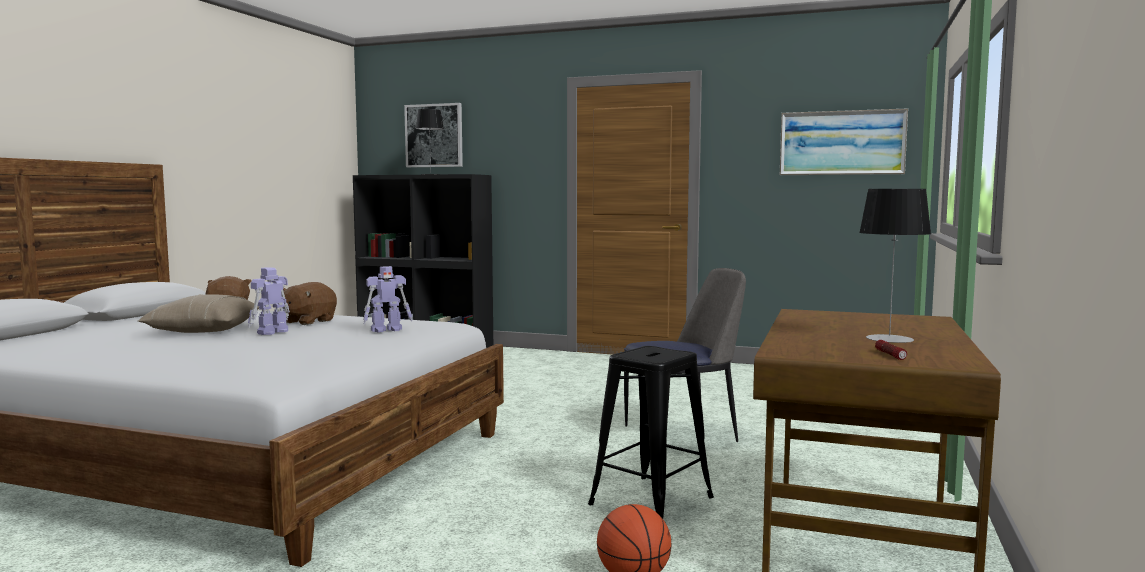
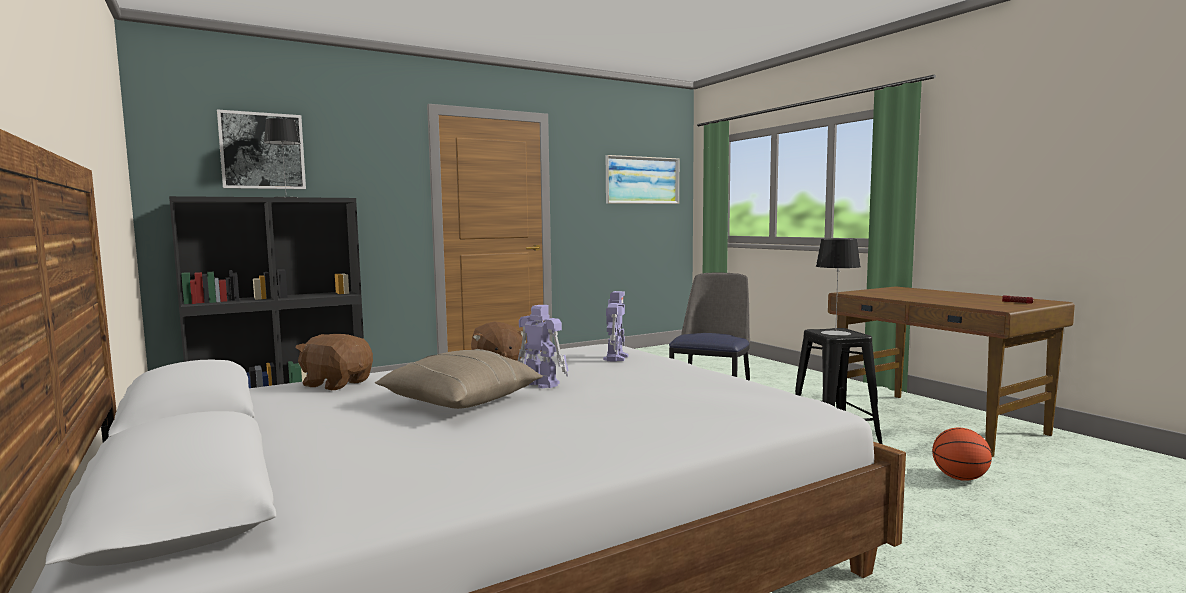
camera: 50 degrees left, 0 degrees up
(271, 332) = (541, 383): toy robot -> toy robot turned 150 degrees clockwise
(889, 339) = (964, 297): table lamp -> table lamp (835, 333)

